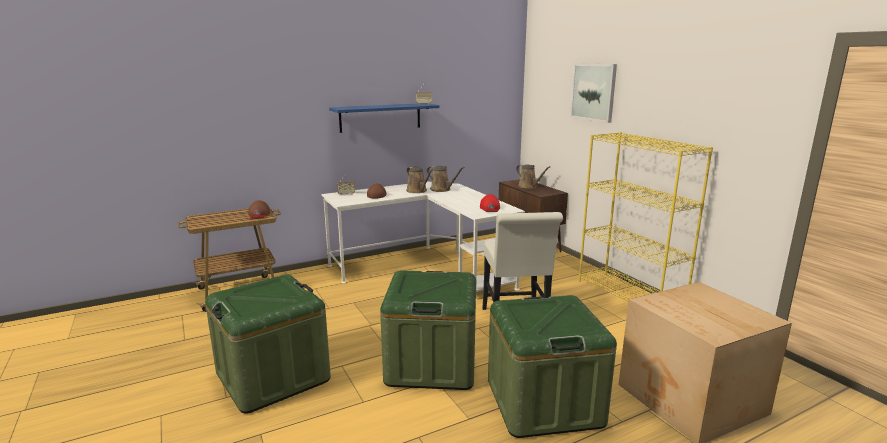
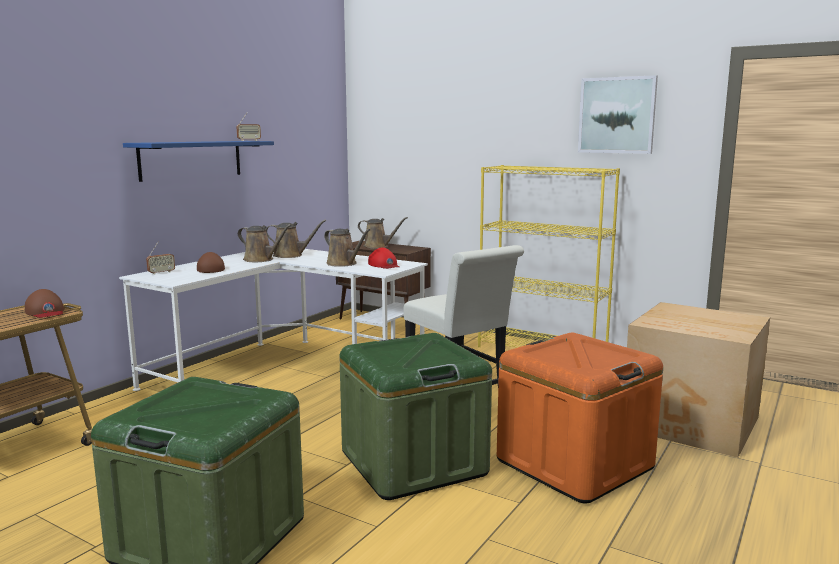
camera: 30 degrees left, 5 degrees down
(464, 203) = (343, 264): none -> brown watering can
(543, 402) = (574, 464): green storage box -> orange storage box
(593, 92) = (457, 122): picture -> picture (617, 115)

